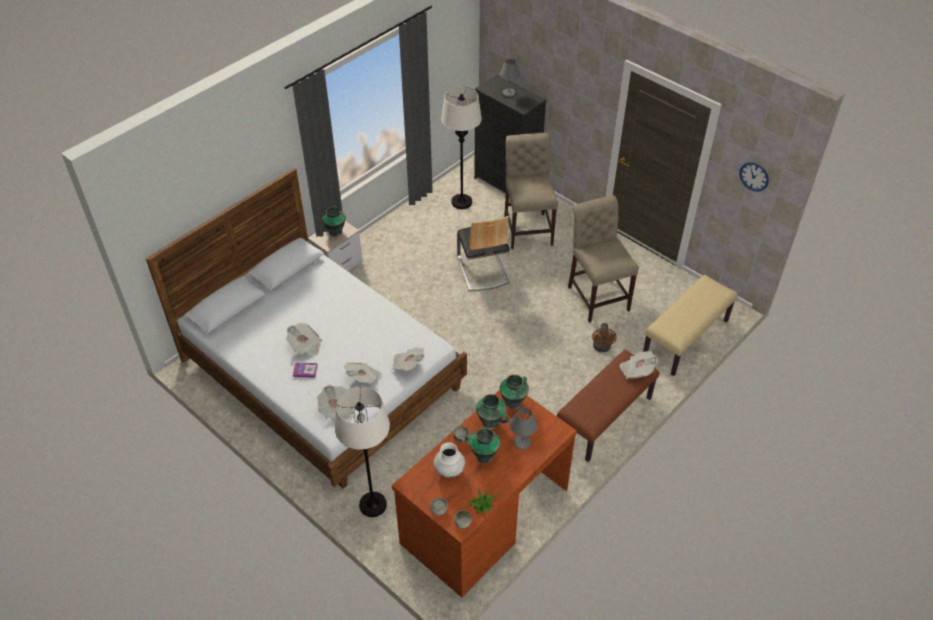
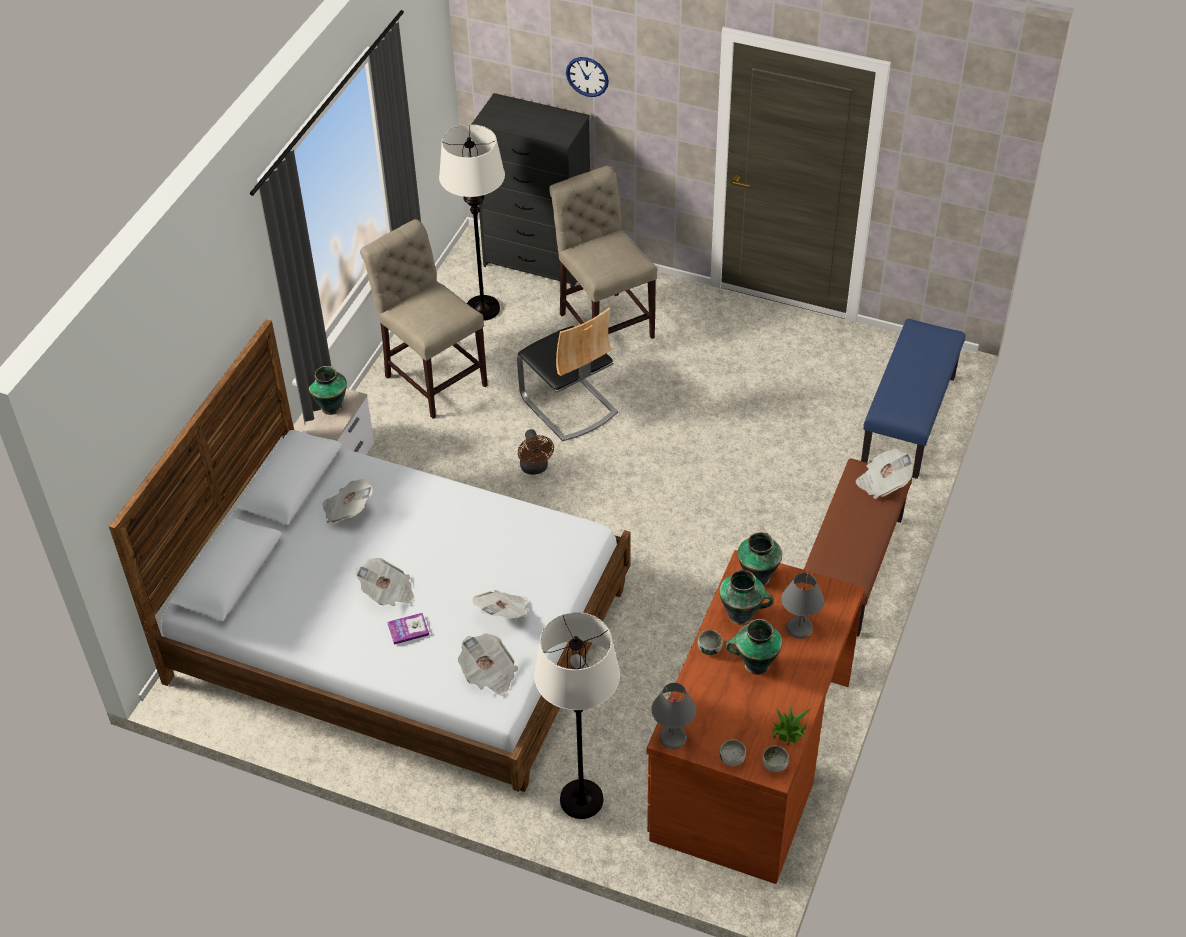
camera: 20 degrees left, 0 degrees up
(407, 365) = (559, 573): newspaper -> newspaper (347, 510)
(449, 470) = (718, 700): white vase -> none
(509, 93) = (529, 119): grey table lamp -> grey table lamp (673, 738)
(597, 295) = (755, 394): beige chair -> beige chair (432, 377)
(602, 348) = (799, 469): brown fan -> brown fan (535, 468)
(686, 339) = (909, 420): beige bench -> blue bench
(754, 176) = (957, 156): wall clock -> wall clock (587, 76)

